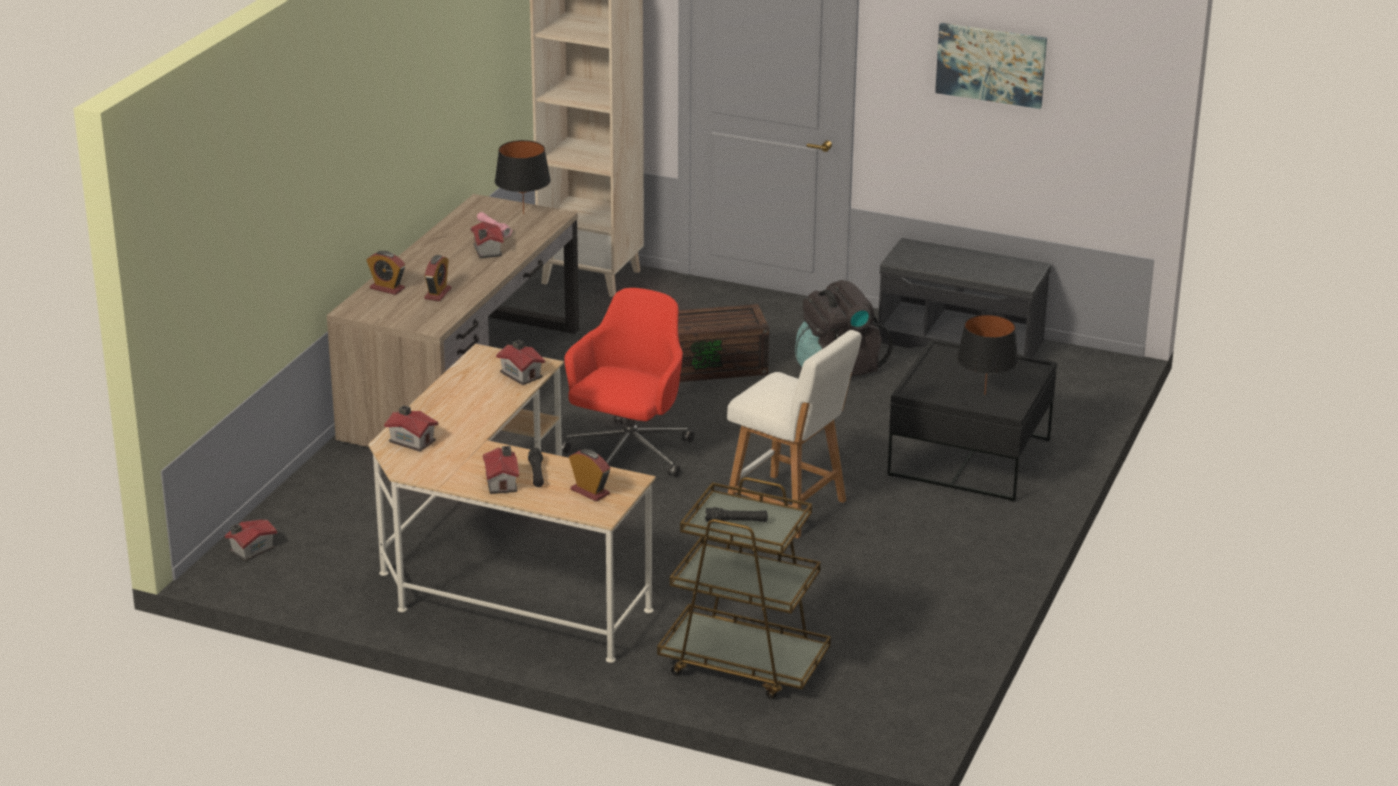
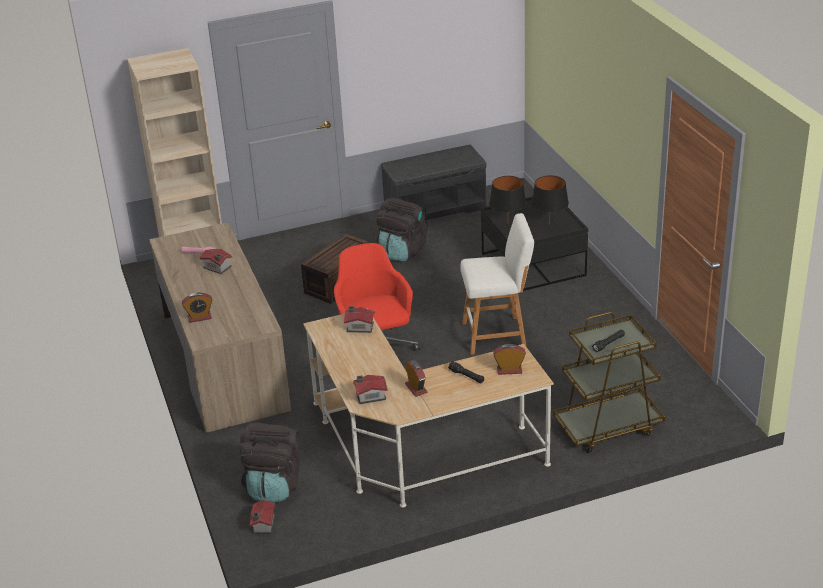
camera: 40 degrees left, 5 degrees up
(317, 522) = (274, 485): none -> black backpack
(437, 294) = (234, 306): alarm clock -> alarm clock (416, 388)
(502, 482) = (458, 391): toy house -> none
(523, 214) = (200, 237): black table lamp -> black table lamp (508, 224)
(991, 64) = (421, 39): picture -> none

